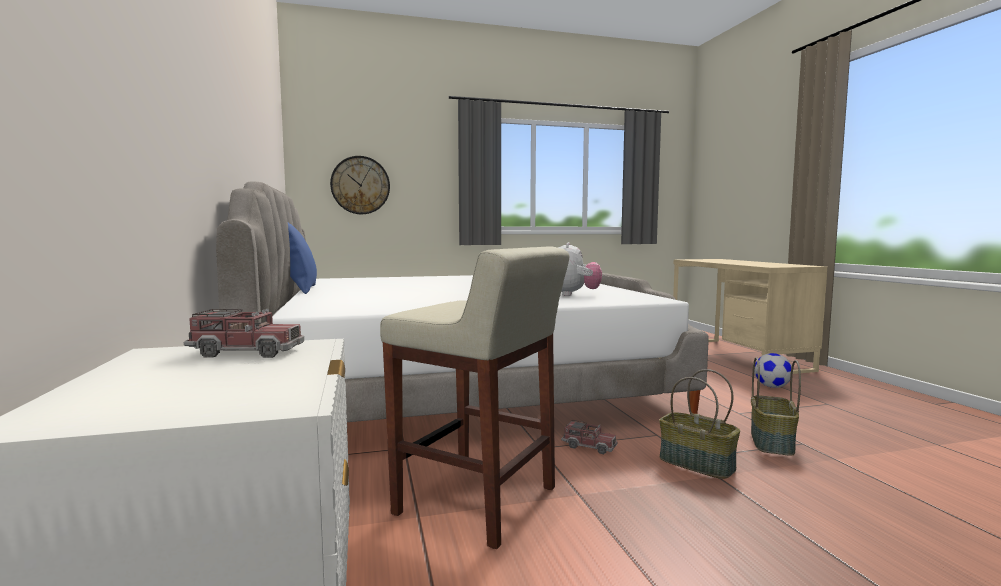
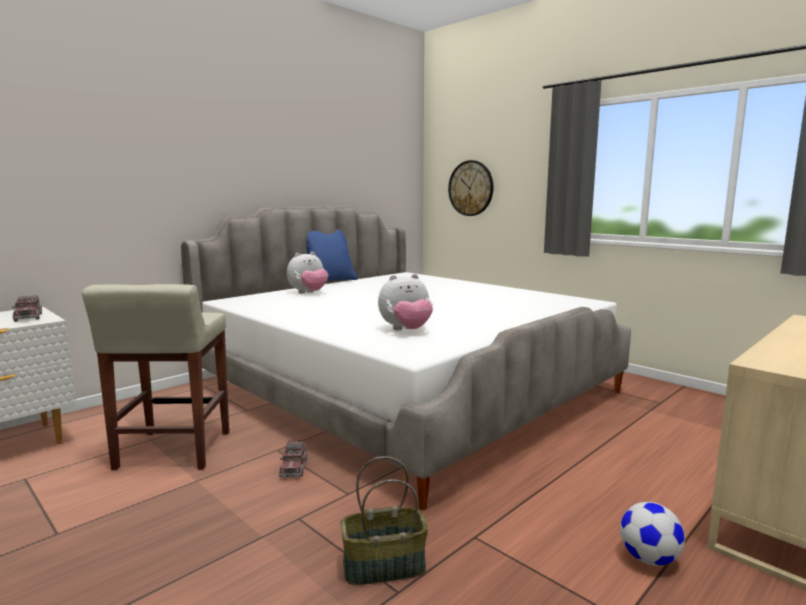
camera: 60 degrees right, 5 degrees up
(343, 296) = (308, 293): none -> plush toy
(695, 464) = (284, 523): basket -> none

